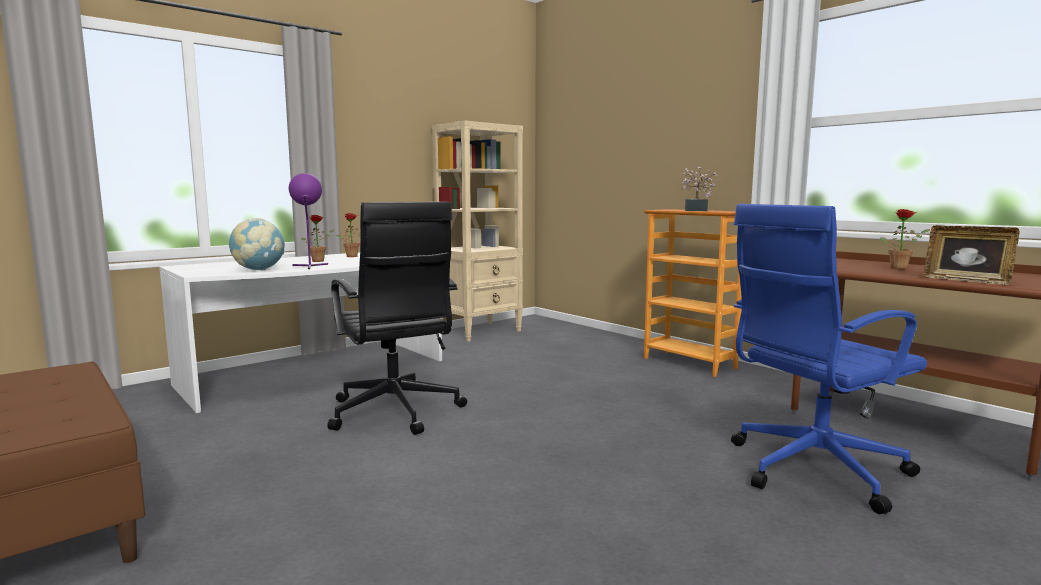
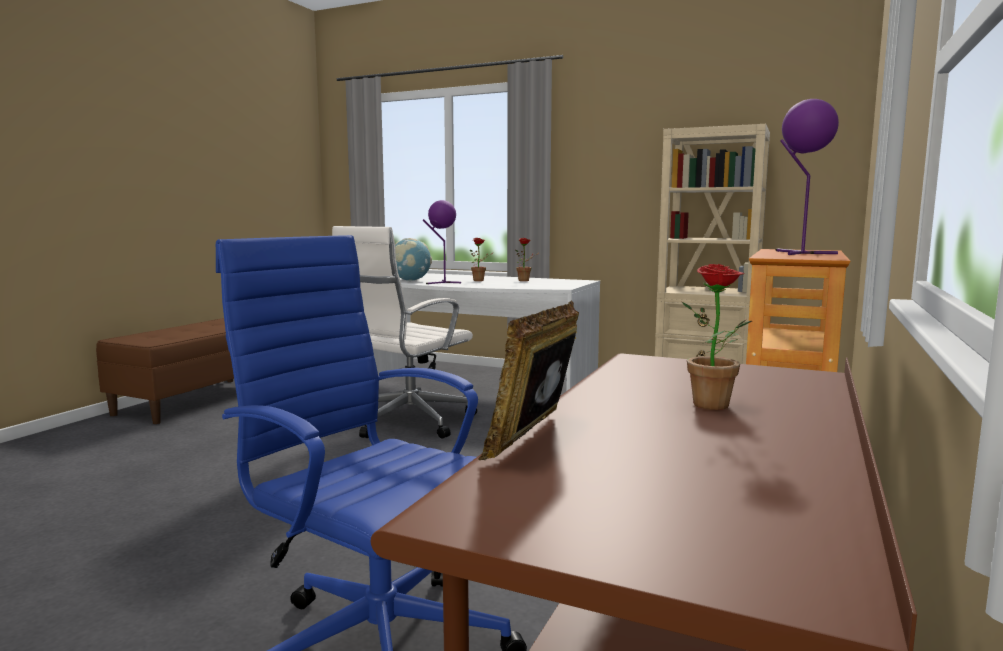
camera: 65 degrees right, 0 degrees up
(395, 413) = (407, 422): black office chair -> white office chair
(695, 210) = (798, 253): potted plant -> purple table lamp

